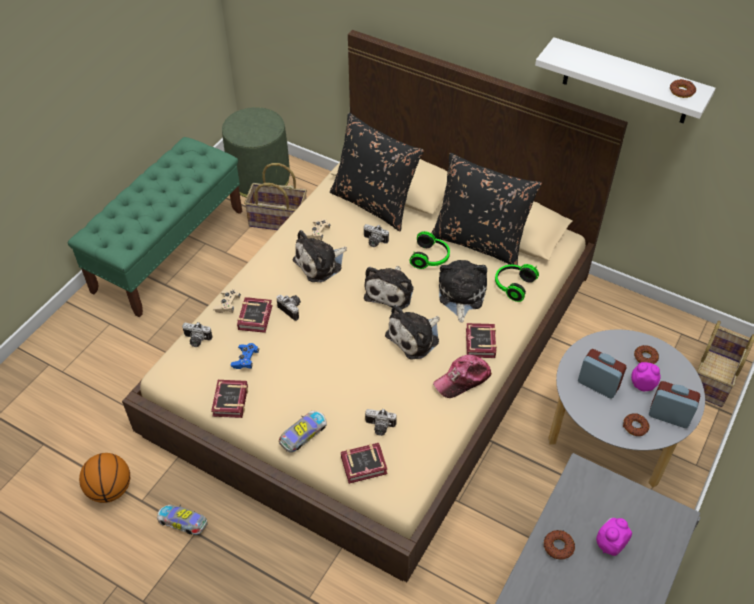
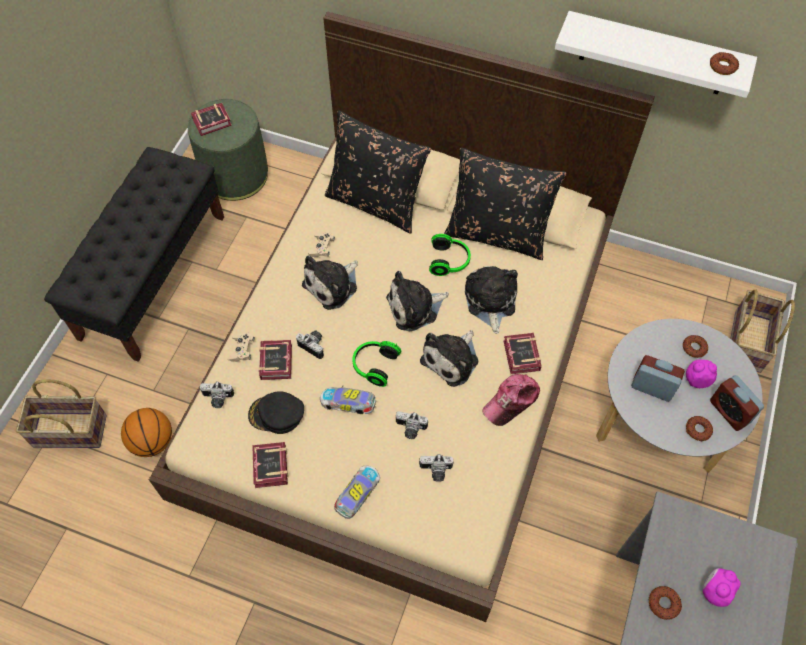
camera: 10 degrees left, 10 degrees up
(110, 489) = (152, 569): basketball -> basketball (152, 442)
(169, 250) = (153, 275): green bench -> black bench
(184, 523) = (240, 594): toy car -> toy car (349, 404)
(245, 360) = (276, 415): blue game controller -> black cap
(277, 220) = (265, 223): basket -> basket (69, 432)
(366, 466) = (431, 519): book -> book (214, 122)
(374, 242) = (385, 250): camera -> camera (410, 429)
(390, 291) = (415, 307): plush toy -> plush toy turned 60 degrees clockwise
(513, 285) = (542, 282): headphones -> headphones (374, 365)
(669, 415) = (729, 411): alarm clock -> alarm clock turned 135 degrees counterclockwise

